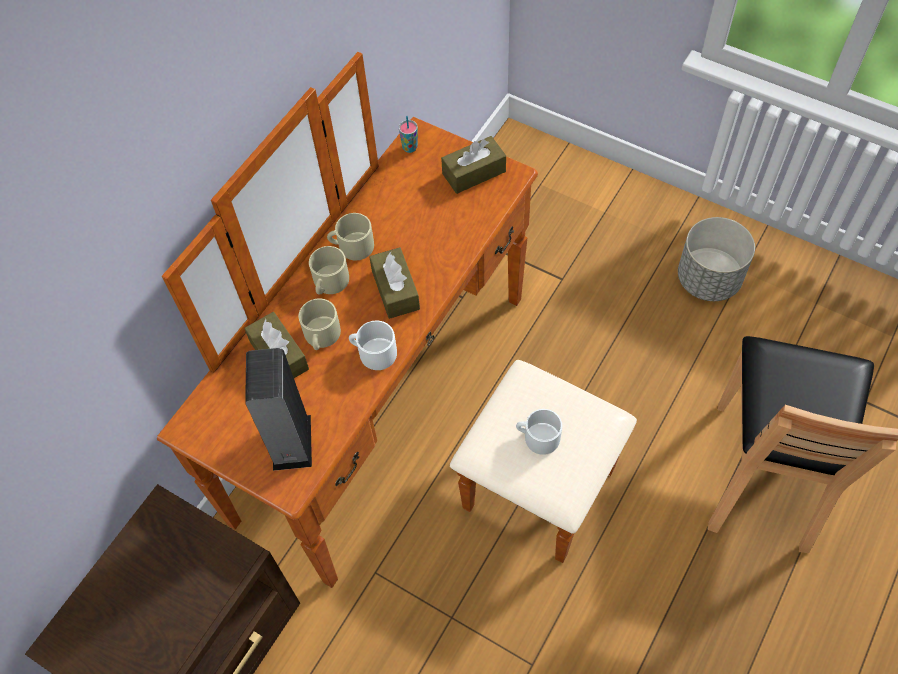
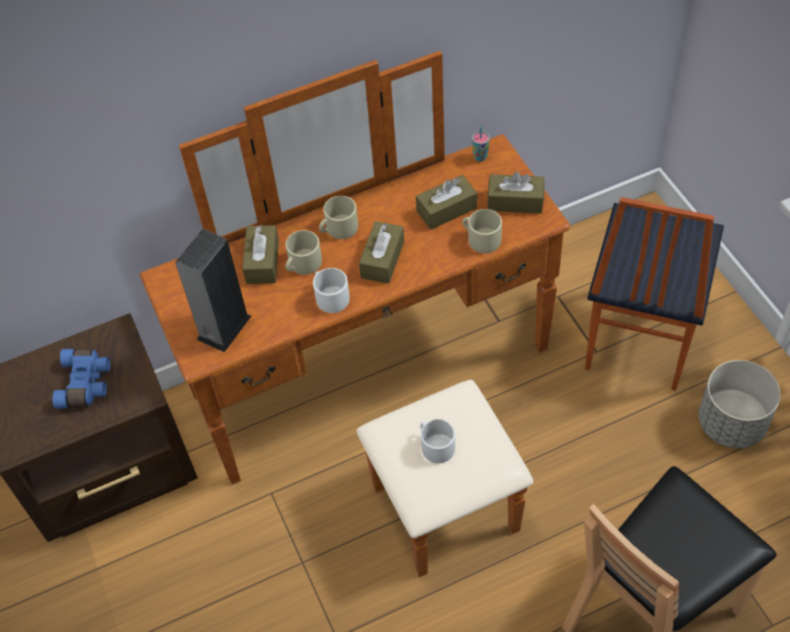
camera: 35 degrees right, 5 degrees down
(167, 583) = (86, 384): none -> blue binoculars
(351, 246) = (376, 210): beige mug -> beige mug (480, 238)
(418, 212) = (446, 209): none -> brown tissue box
(586, 250) = (637, 339): none -> chair

